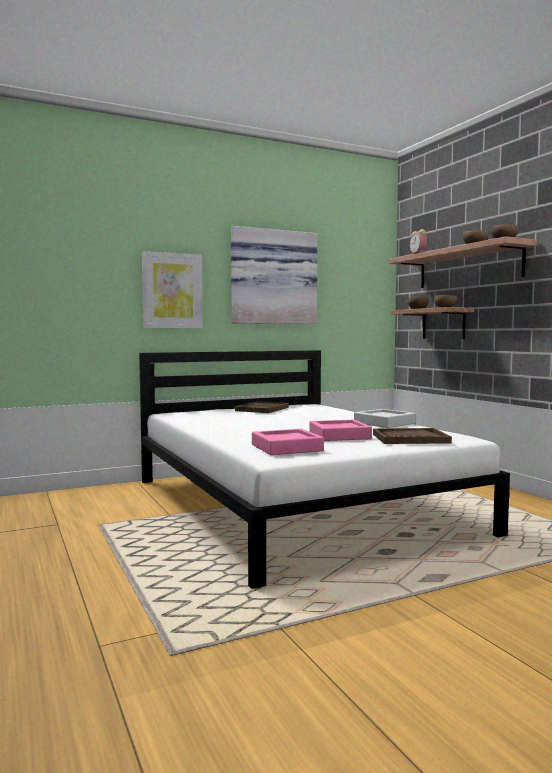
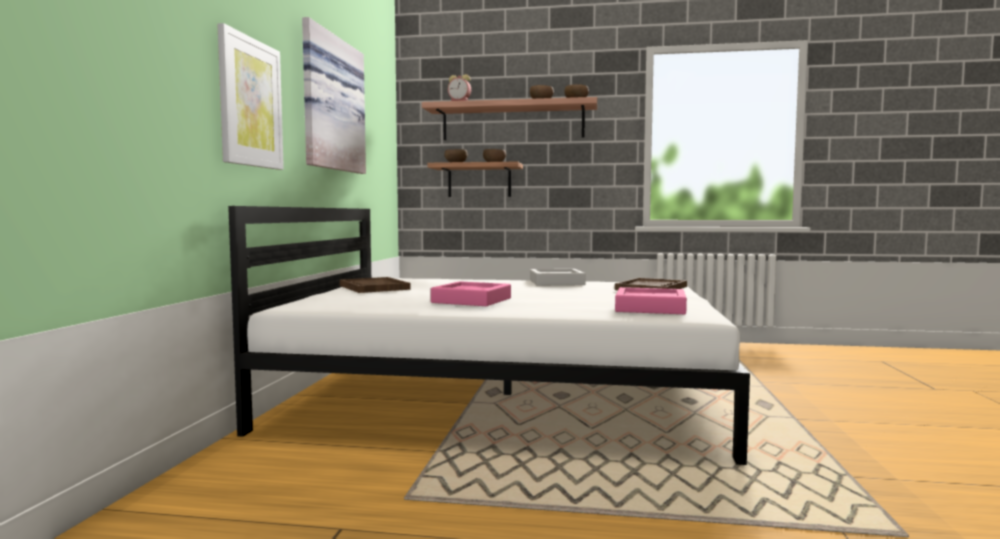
camera: 55 degrees left, 0 degrees up
(339, 435) = (600, 295): pink tray -> pink tray (471, 300)

